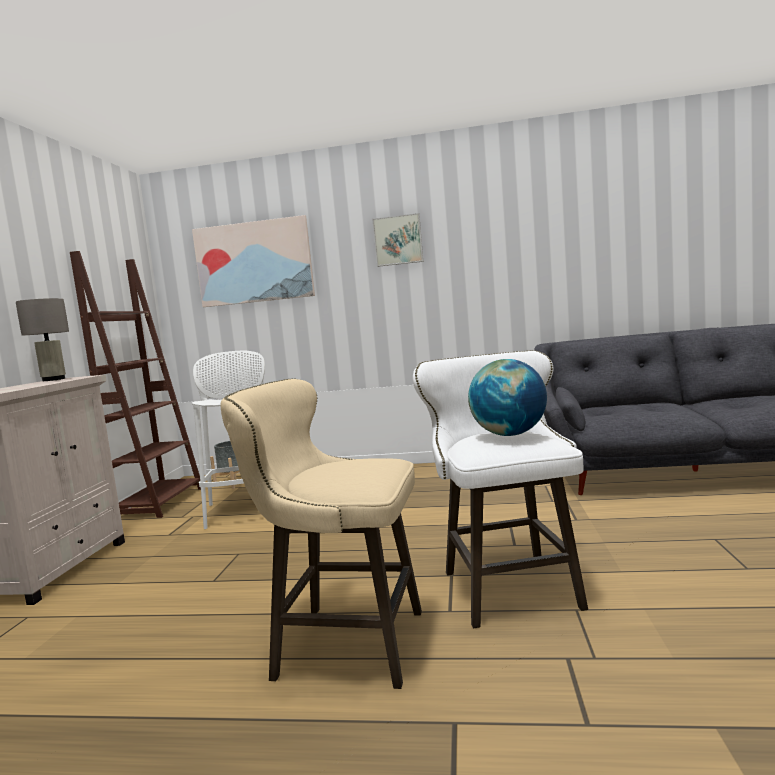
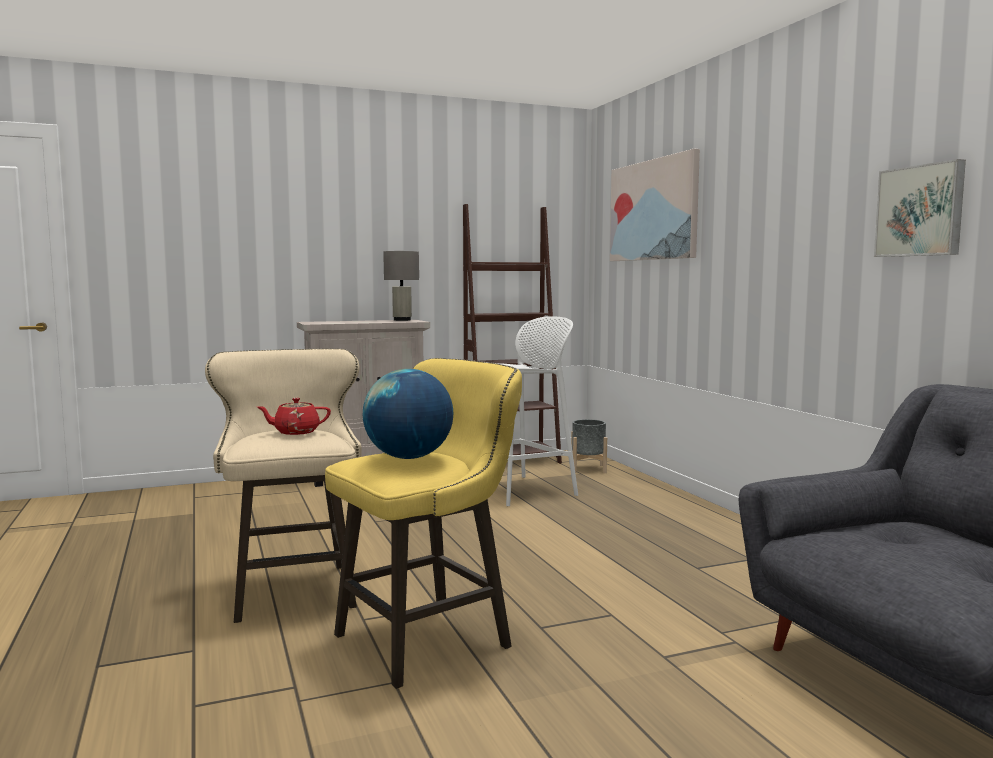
camera: 60 degrees right, 0 degrees up
(350, 464) = (295, 432): none -> red teapot
(398, 240) = (785, 182): picture -> picture (921, 211)
(508, 586) = (429, 638): white stool -> yellow stool

